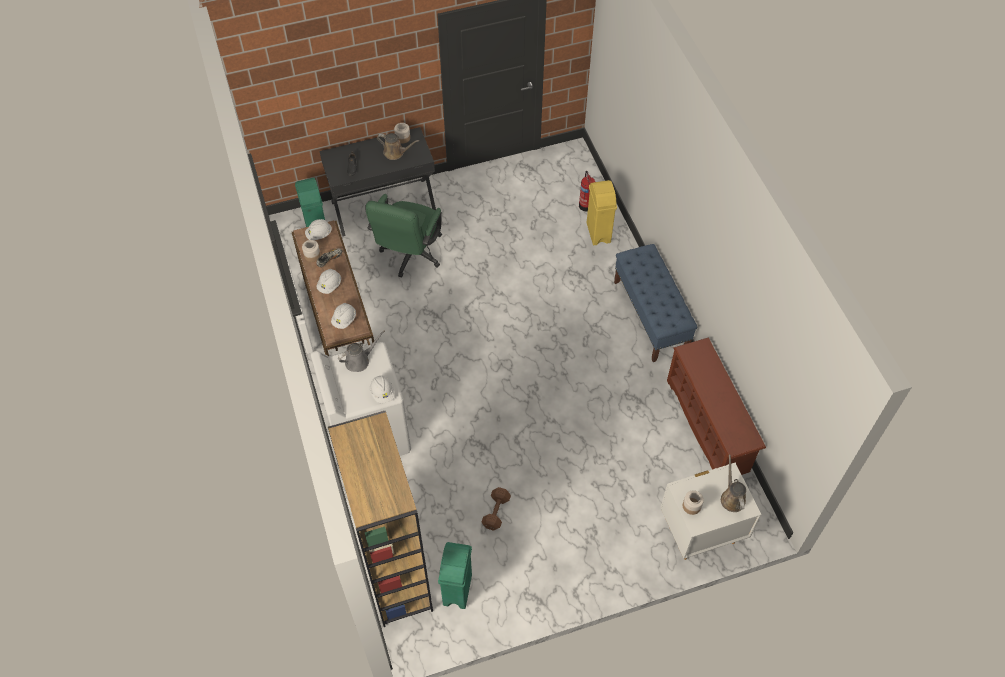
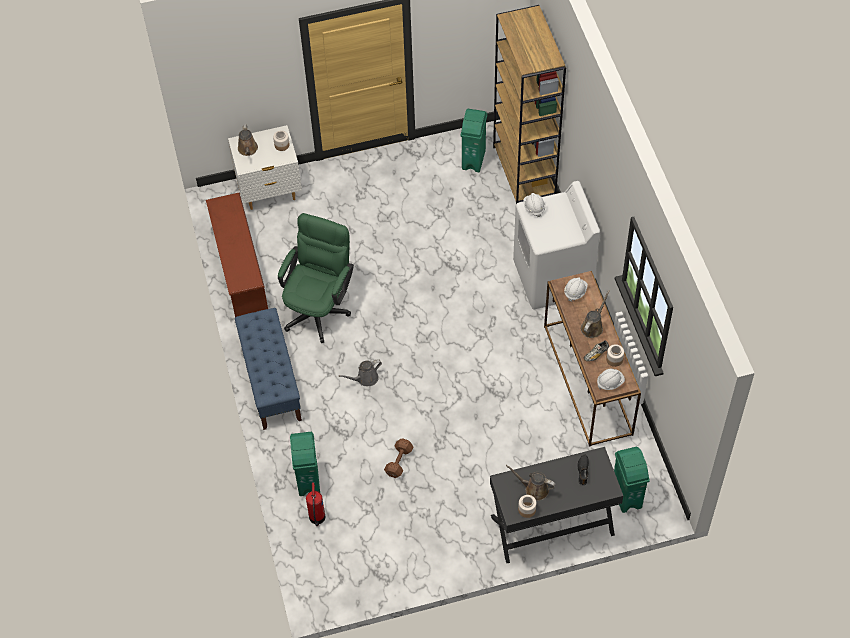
camera: 175 degrees left, 0 degrees up
(330, 285) = (593, 326): white hard hat -> brown watering can
(359, 361) = (556, 235): grey watering can -> grey watering can (365, 379)
(410, 256) = (519, 459): green office chair -> green office chair (319, 308)
(495, 513) = (440, 212): brown dumbbell -> brown dumbbell (399, 461)
(598, 233) = (308, 480): yellow trash can -> green trash can

